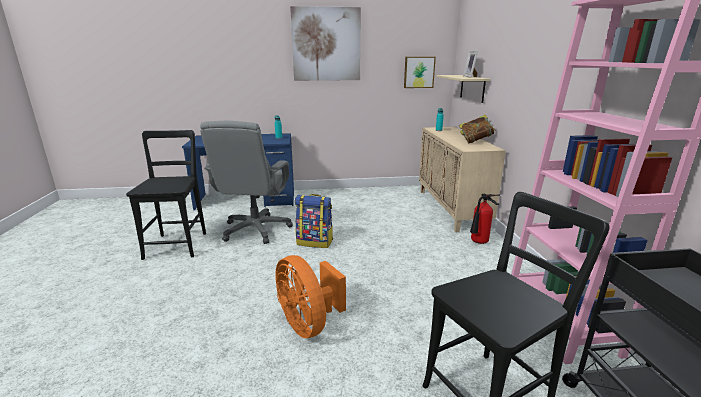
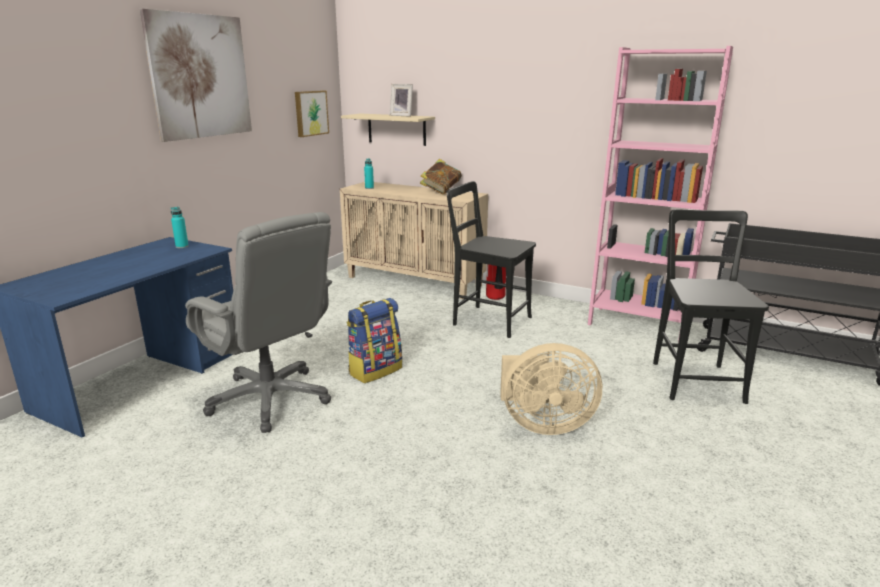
camera: 55 degrees left, 0 degrees up
(177, 244) = (203, 478): black chair -> black chair (488, 320)
(308, 324) = (543, 424): orange fan -> beige fan

